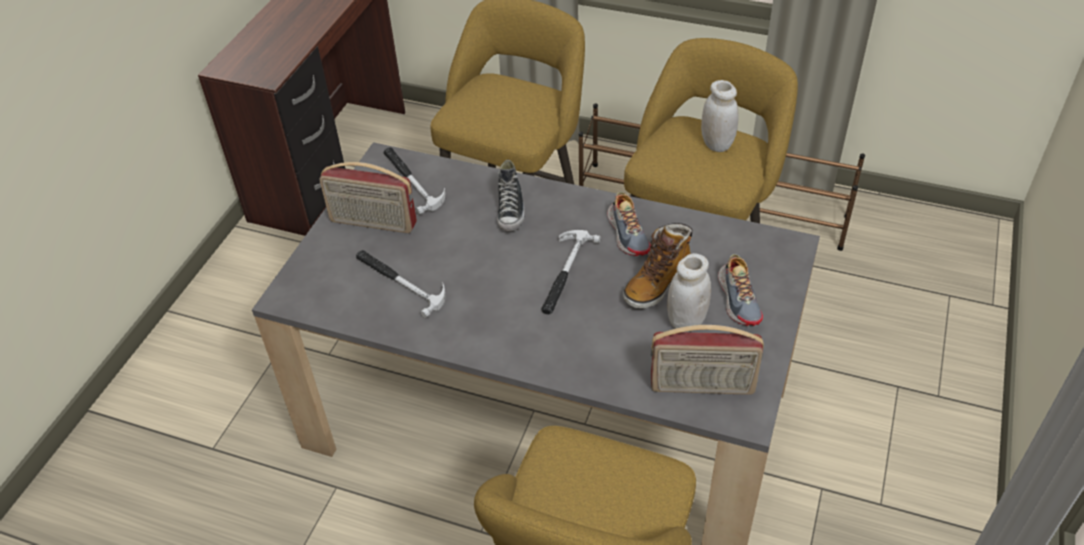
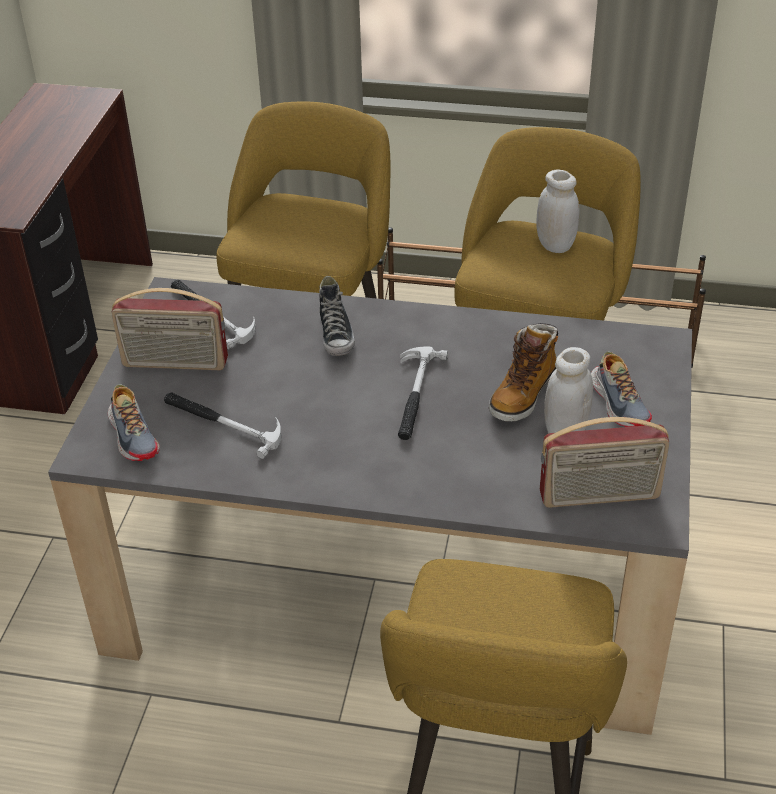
camera: 10 degrees left, 5 degrees down
(628, 233) = (478, 346): shoe -> shoe (134, 435)

